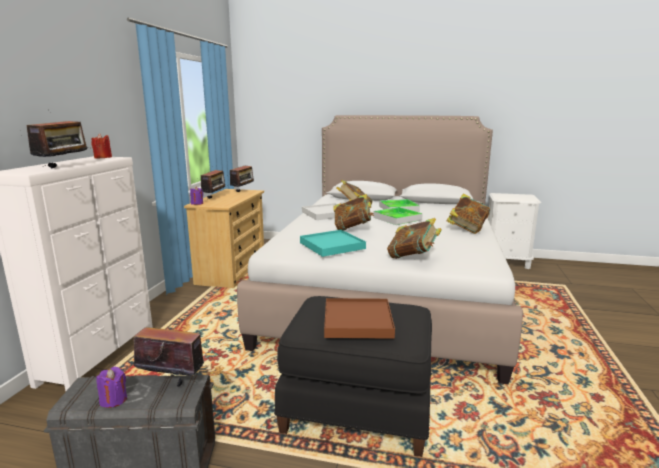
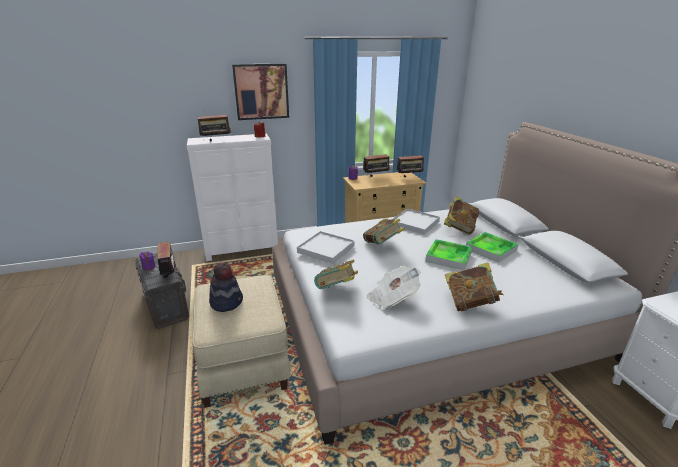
camera: 60 degrees right, 10 degrees up
(78, 91) = (261, 91): none -> picture
(332, 246) = (326, 249): turquoise tray -> white tray
(357, 321) = (227, 302): brown tray -> hat
(358, 407) = (244, 361): black ottoman -> beige ottoman
(442, 244) = (392, 298): none -> newspaper

